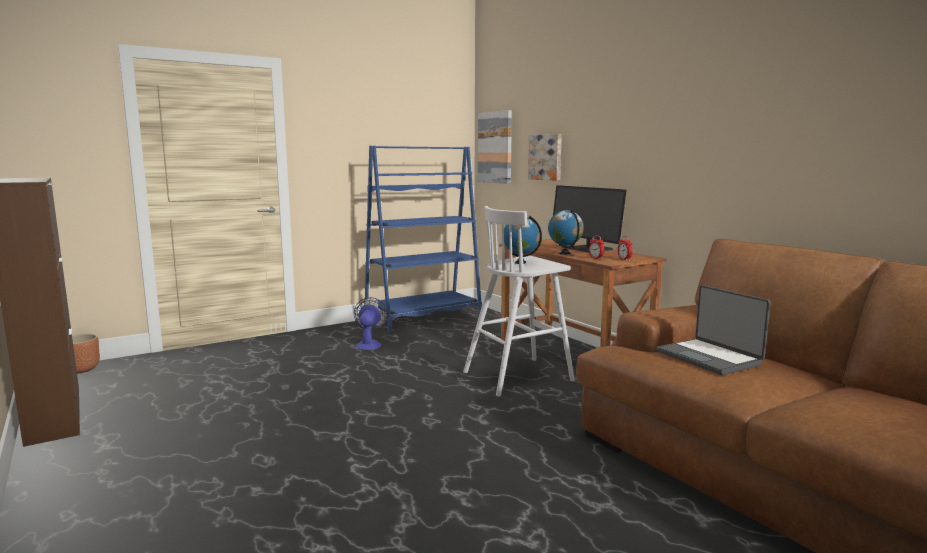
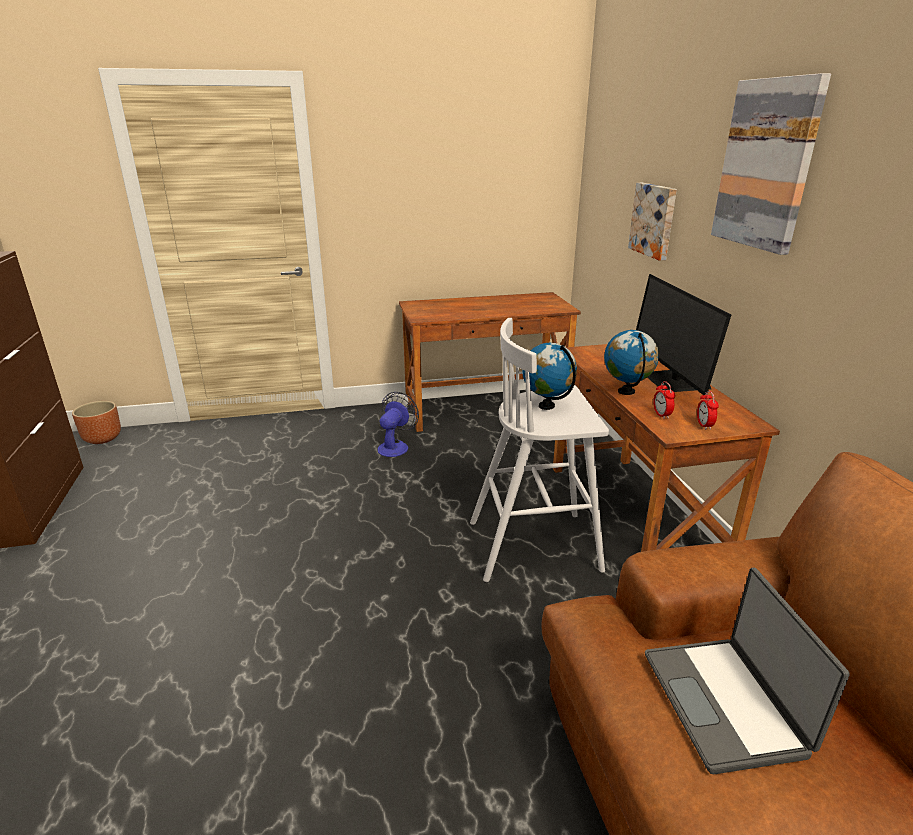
camera: 20 degrees right, 15 degrees up
(424, 319) = (485, 409): blue bookcase -> brown desk
(495, 147) = (601, 190): picture -> picture (767, 165)

